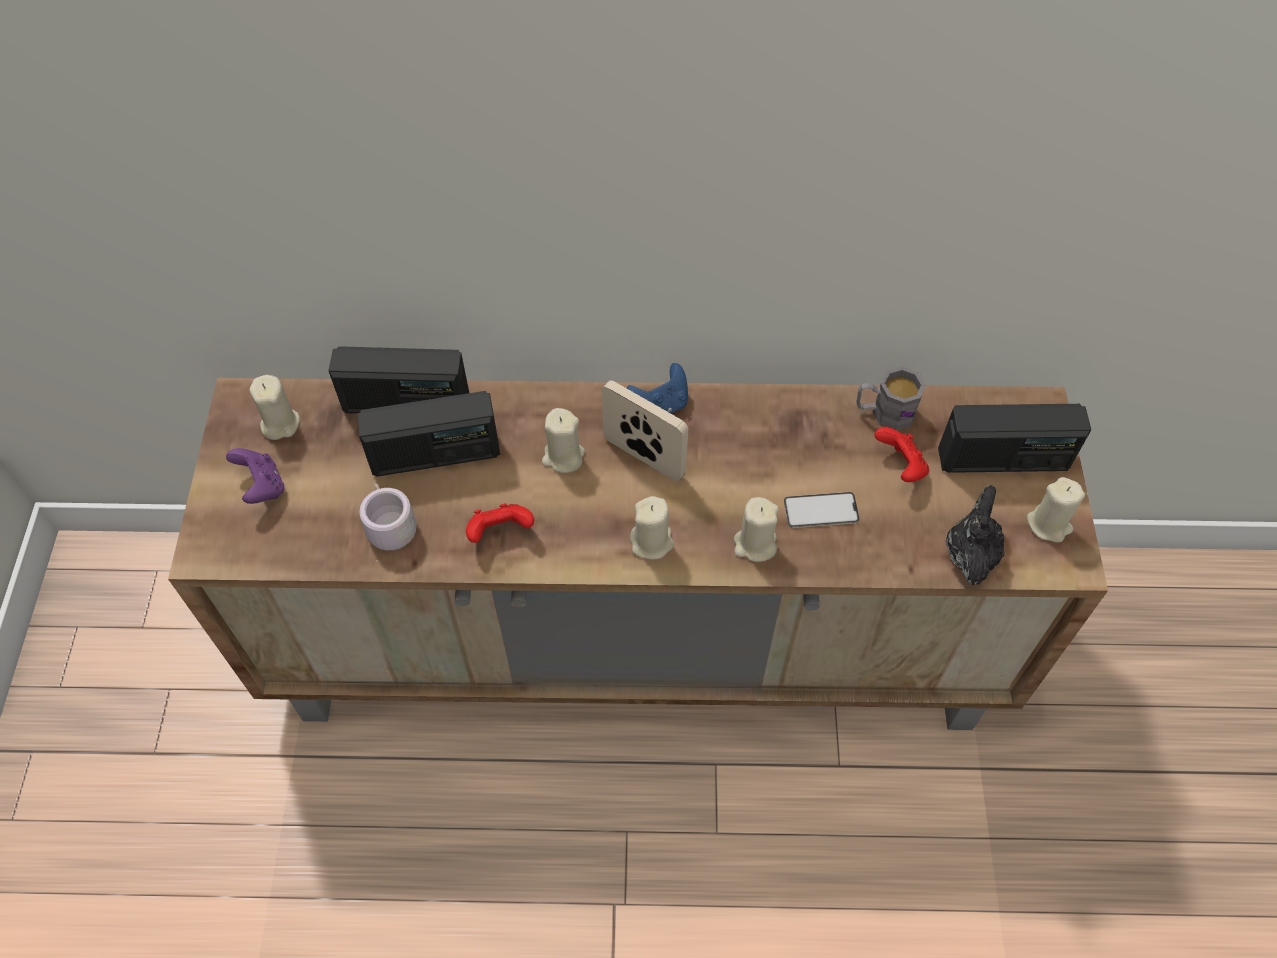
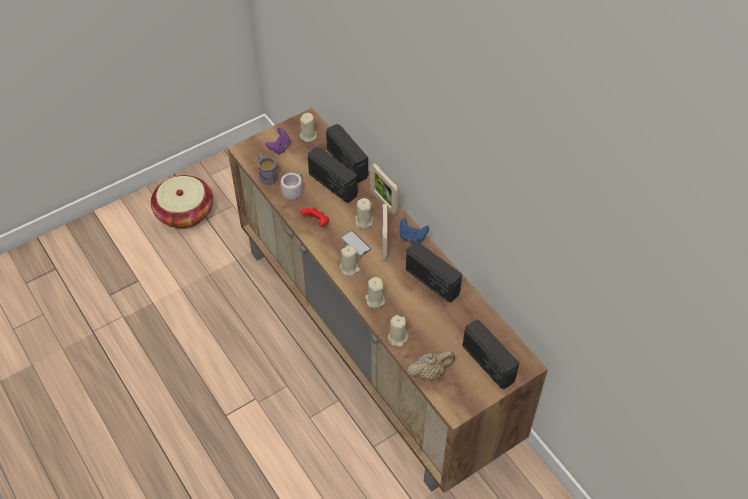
camera: 55 degrees right, 5 degrees down
(103, 784) = (185, 212): none -> basket
(547, 400) = (384, 202): none -> picture frame
(778, 435) = (432, 281): none -> radio
(821, 510) = (408, 313): phone -> phone (355, 243)
(884, 412) = (474, 311): grey mug -> grey mug (266, 175)
(900, 466) = (452, 329): red game controller -> none
(969, 553) = (430, 372): black teapot -> beige teapot
(1049, 524) = (468, 394): beige candle -> beige candle (397, 338)

